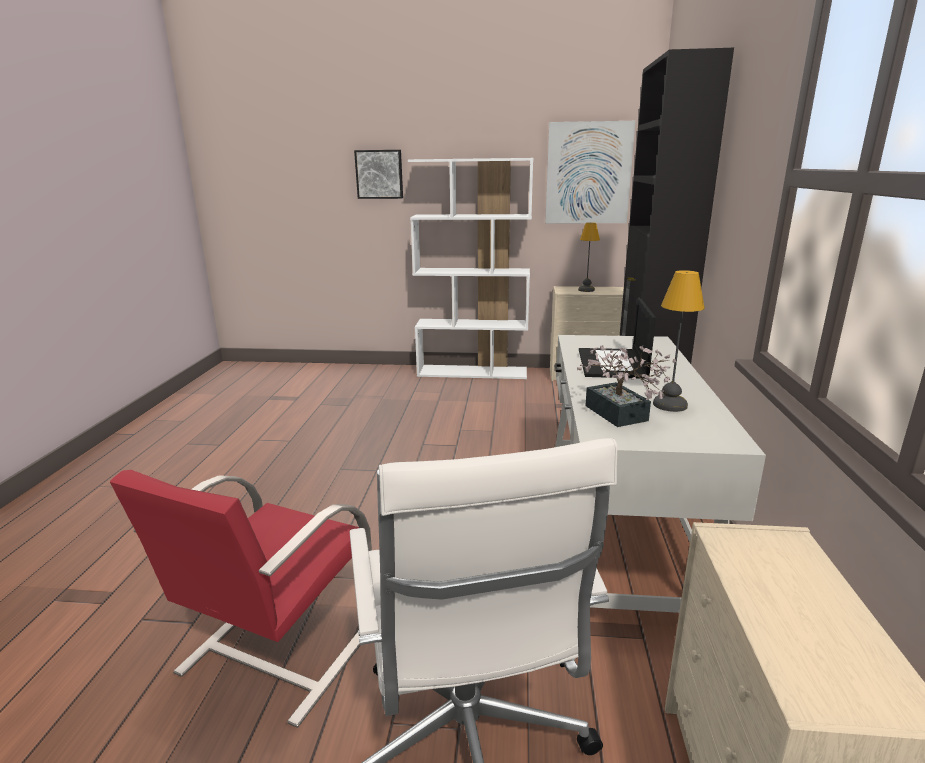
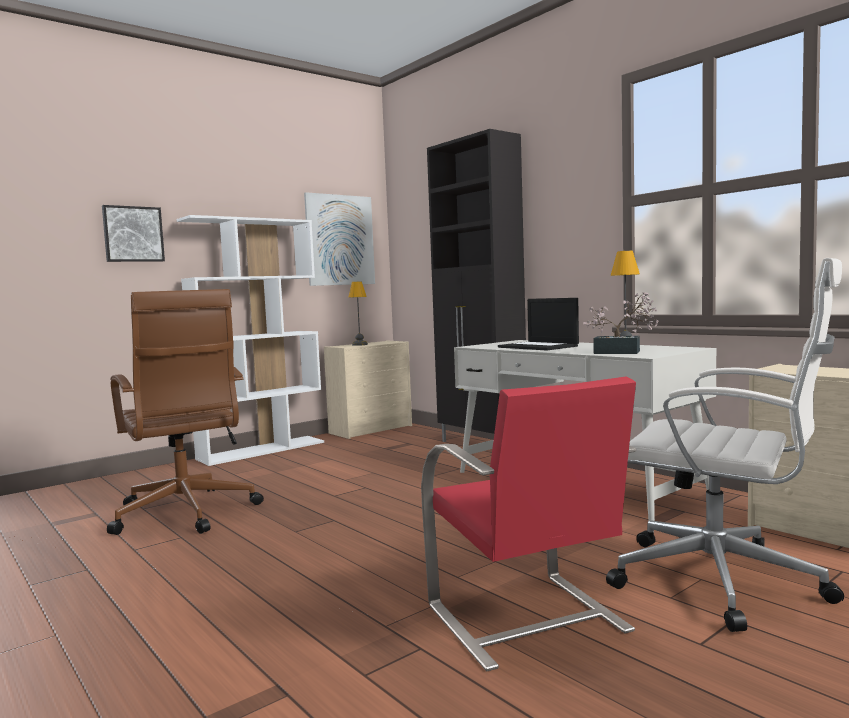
camera: 45 degrees left, 15 degrees down
(326, 420) = (185, 514): none -> brown office chair

